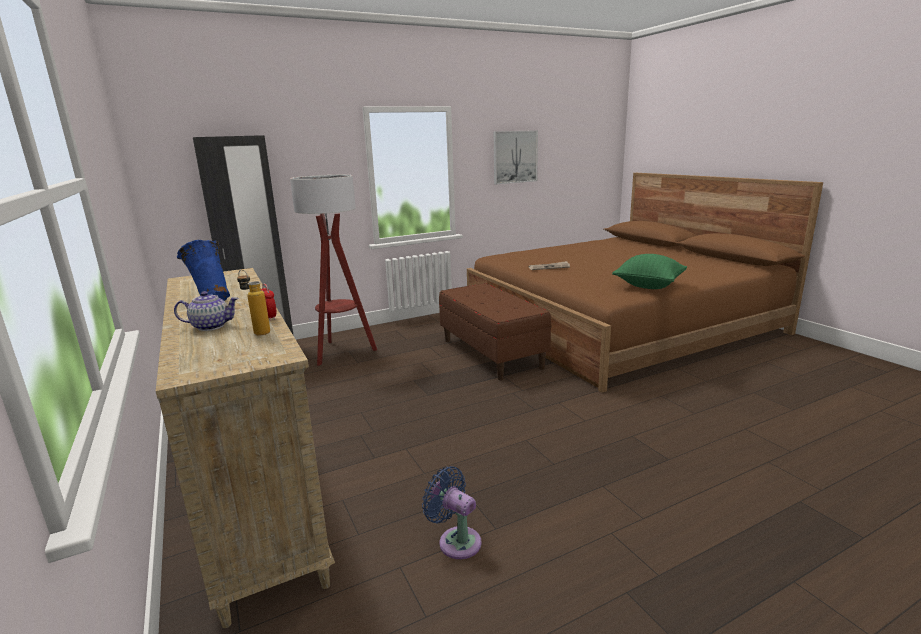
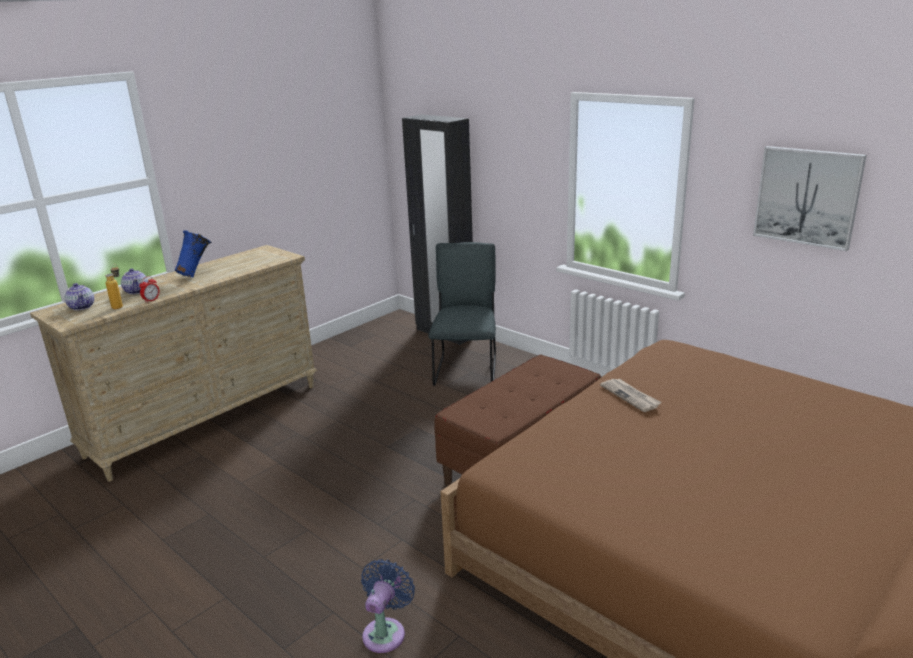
camera: 70 degrees right, 5 degrees up
(212, 353) = (82, 307): none -> teapot
(341, 352) = (466, 369): floor lamp -> grey chair
(456, 540) = (149, 522): blue fan -> blue fan (386, 631)
(648, 286) = (582, 496): green pillow -> none

